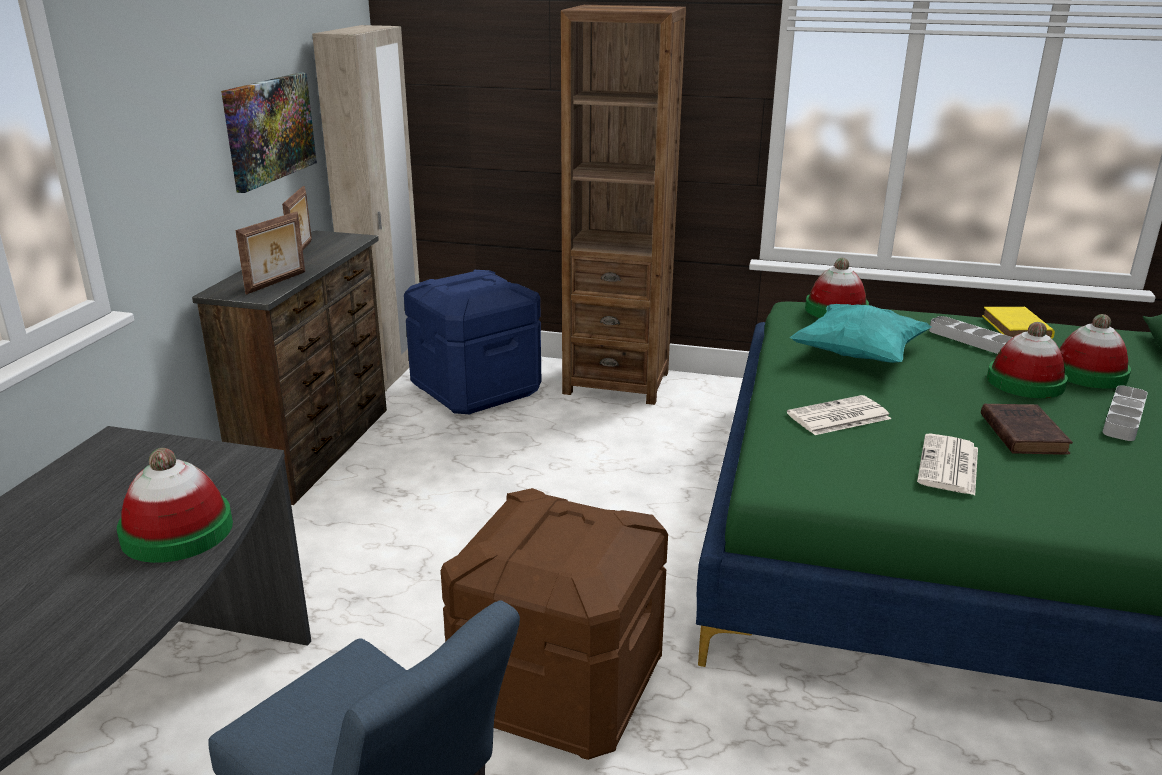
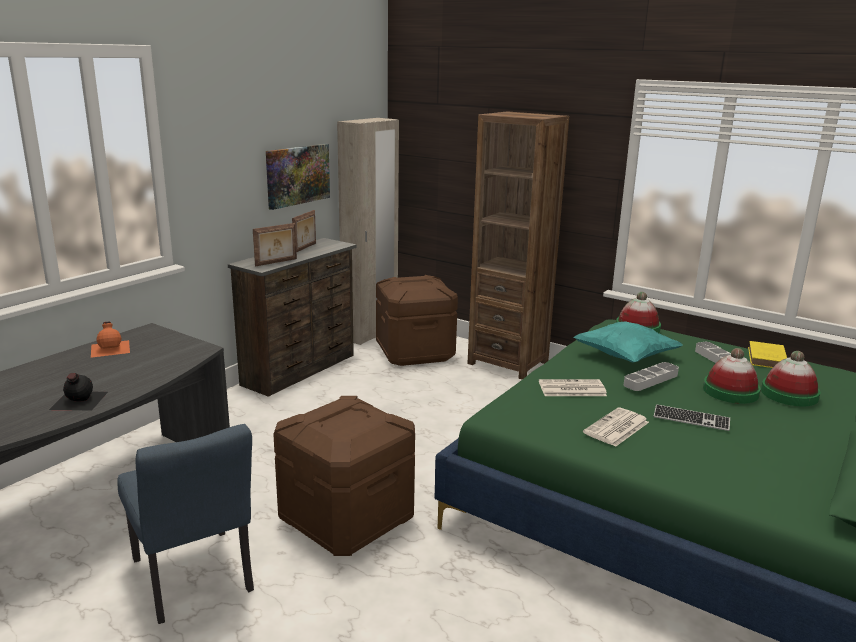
camera: 20 degrees right, 5 degrees down
(67, 491) = (111, 348): none -> orange bottle
(87, 618) = (78, 400): none -> black bottle
(177, 531) = (144, 373): hat -> none
(476, 389) = (415, 352): blue storage box -> brown storage box
(1022, 433) = (691, 419): brown book -> keyboard
(1123, 418) = (784, 425): grey tray -> grey tray (650, 380)

